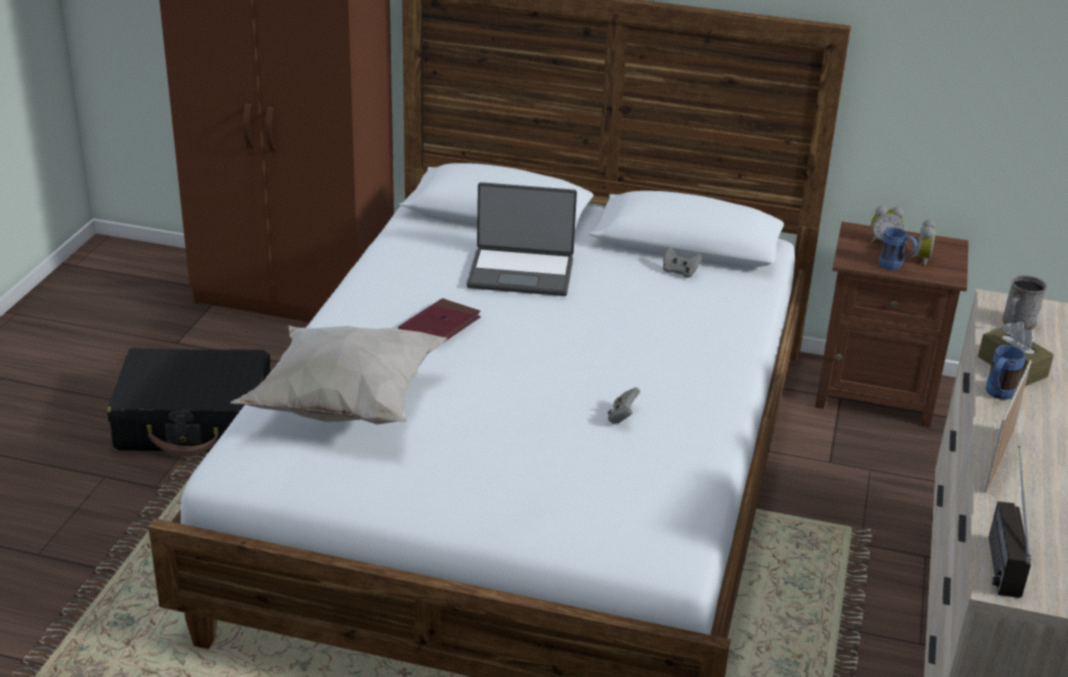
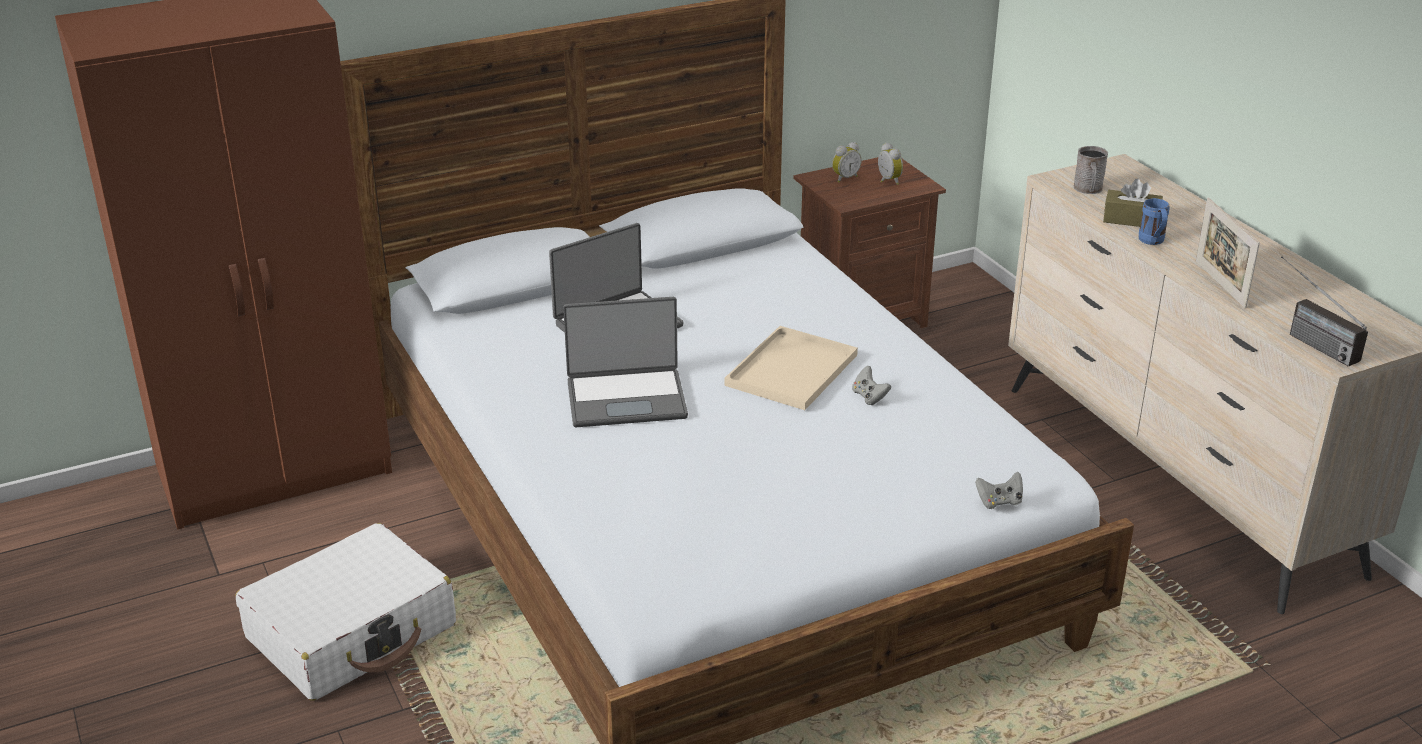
camera: 40 degrees left, 0 degrees up
(196, 421) = (352, 632): black suitcase -> white suitcase
(343, 405) = (662, 500): white pillow -> none
(439, 326) = (626, 398): red book -> laptop
(595, 365) = (791, 368): none -> beige tray
(679, 272) = (734, 267): grey game controller -> grey game controller (999, 502)
(895, 266) = (880, 194): blue mug -> none

